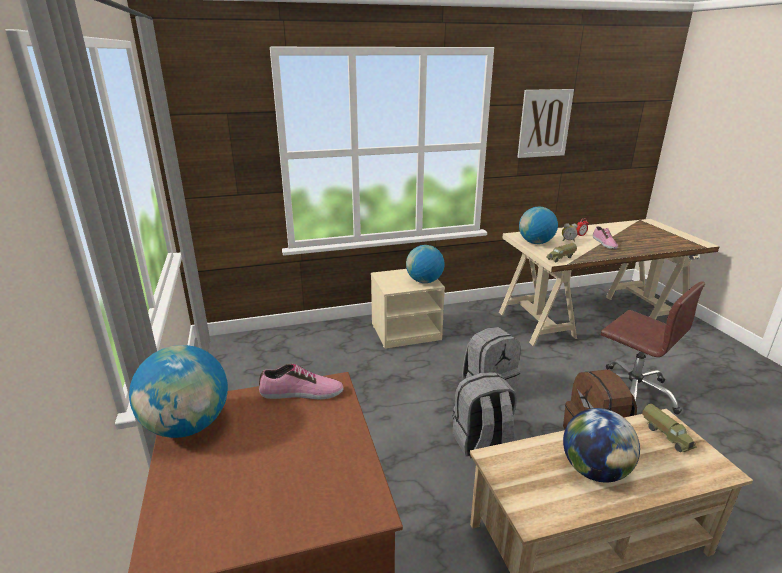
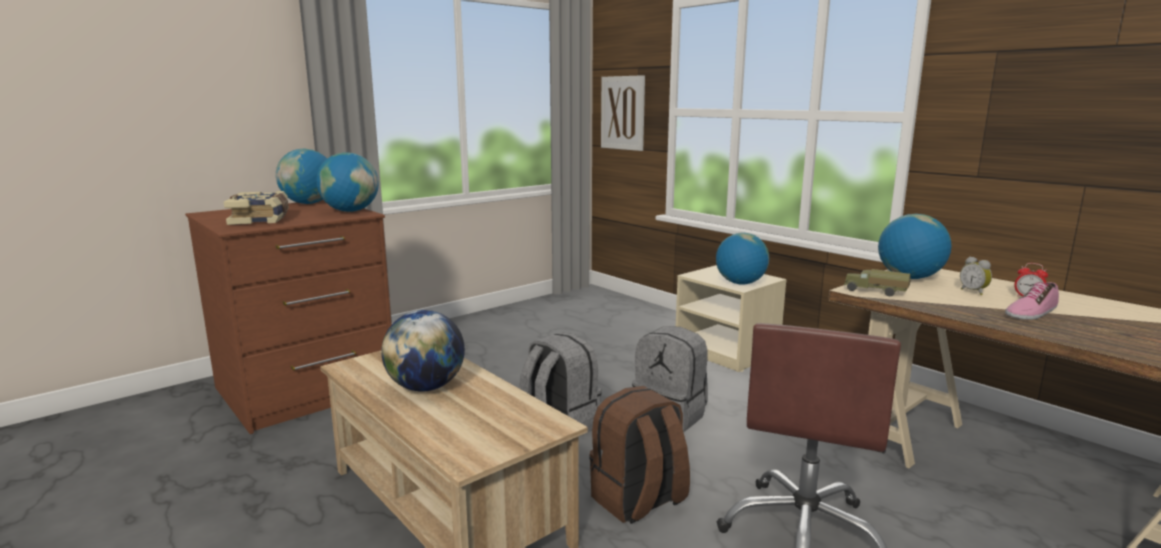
camera: 65 degrees right, 10 degrees down
(301, 393) = (350, 211): shoe -> globe
(304, 478) = (261, 219): none -> book
(544, 123) = (1038, 85): picture -> picture (622, 113)
(666, 435) = (519, 425): toy truck -> none

